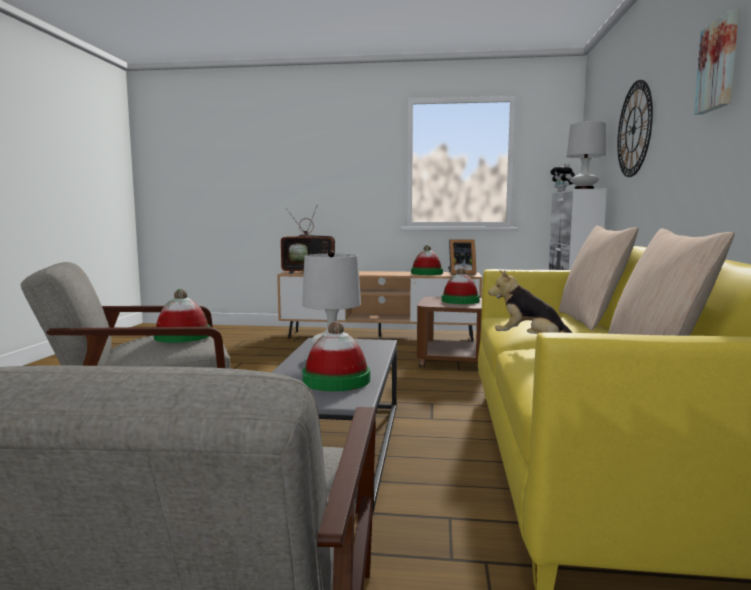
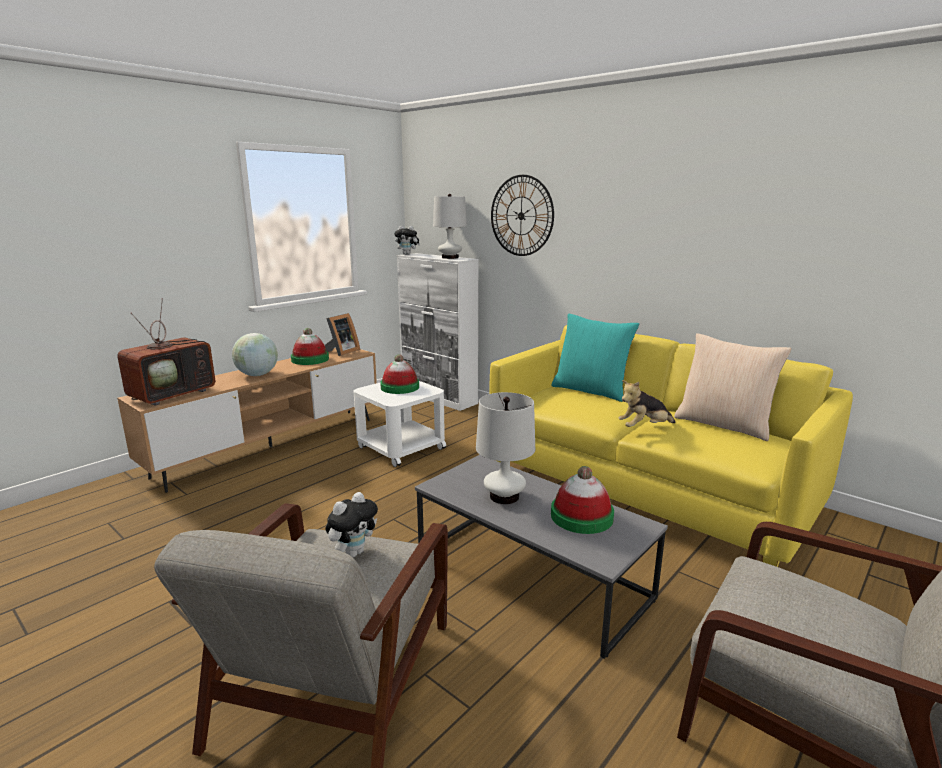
camera: 55 degrees left, 10 degrees up
(182, 336) = (353, 552): hat -> plush toy
(372, 273) = (257, 375): none -> globe
(452, 361) = (401, 447): brown side table -> white side table
(591, 320) = (591, 390): beige pillow -> turquoise pillow
(719, 65) = (651, 201): picture -> none

